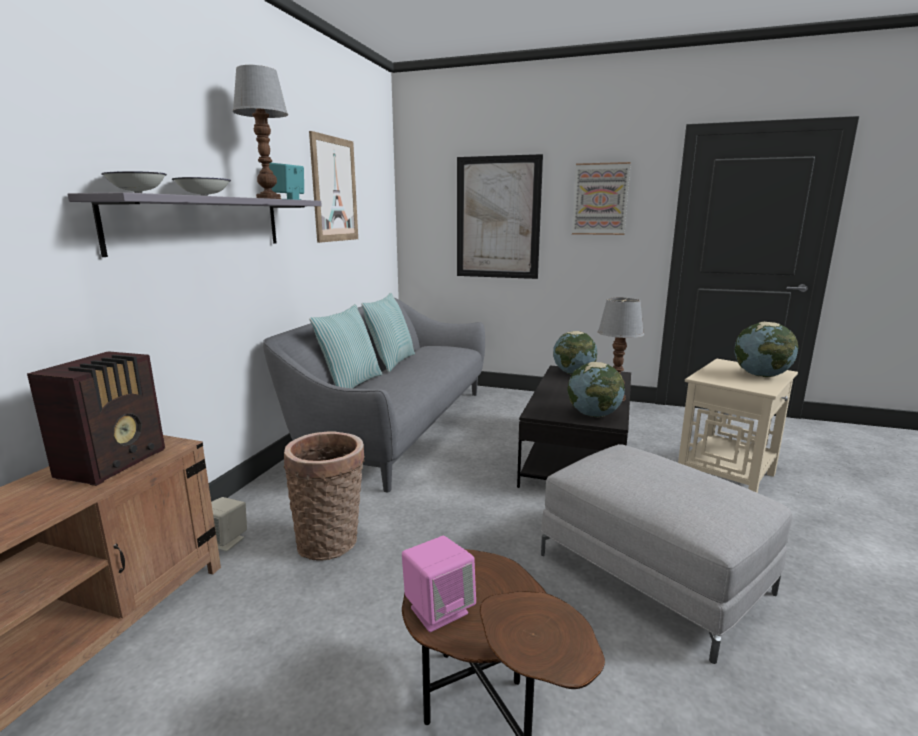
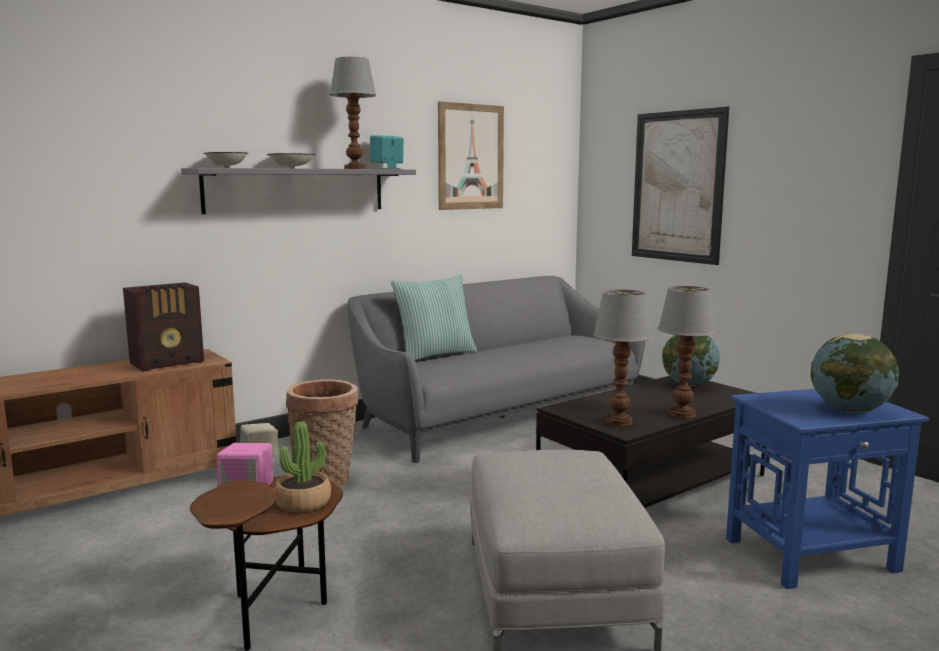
camera: 35 degrees right, 5 degrees down
(391, 362) = (506, 343): pillow -> none
(501, 589) = (303, 502): none -> potted plant
(594, 415) = (619, 421): globe -> table lamp
(600, 199) = (796, 162): picture -> none
(726, 478) = (812, 554): beige side table -> blue side table

